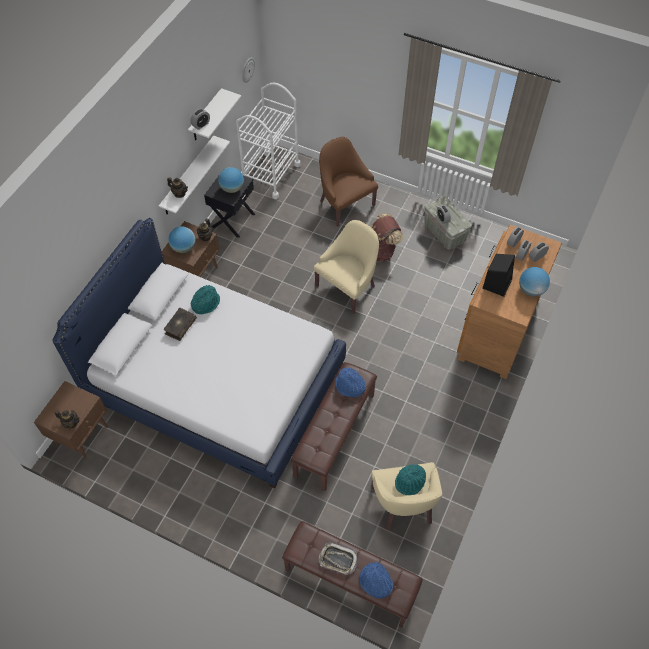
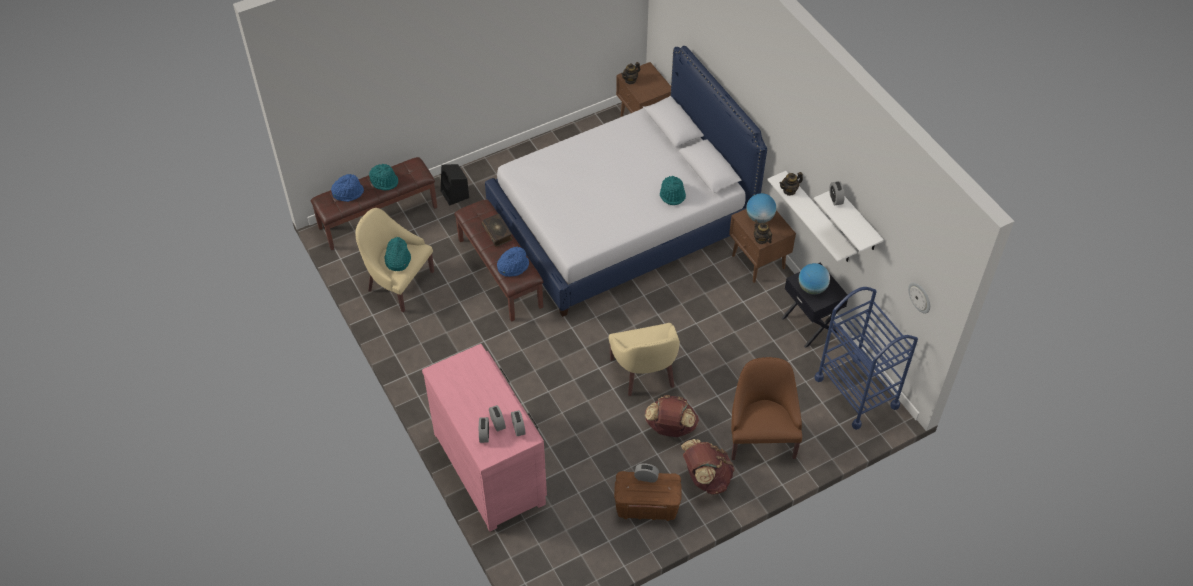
camera: 125 degrees right, 5 degrees down
(180, 326) = (662, 168): book -> book (497, 233)
(271, 175) = (856, 392): white cart -> blue cart
(337, 559) = (384, 181): tray -> turquoise hat
(344, 204) = (761, 436): brown armchair -> brown armchair turned 90 degrees counterclockwise
(398, 215) = (705, 478): none -> brown backpack
(445, 233) = (646, 506): grey storage box -> brown storage box
(496, 328) = (491, 467): brown dresser -> pink dresser
(497, 283) = (485, 379): black speaker -> black speaker (455, 195)
(531, 290) = (453, 401): globe -> none

